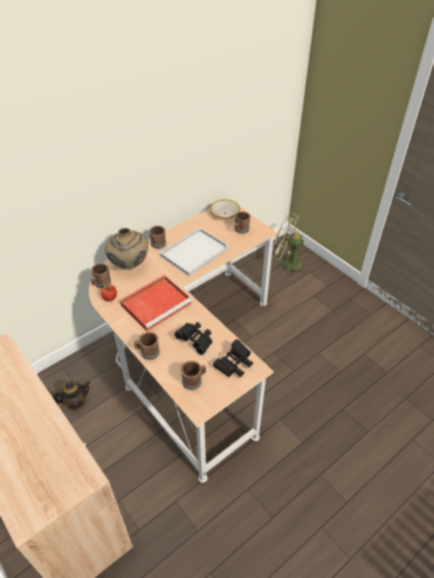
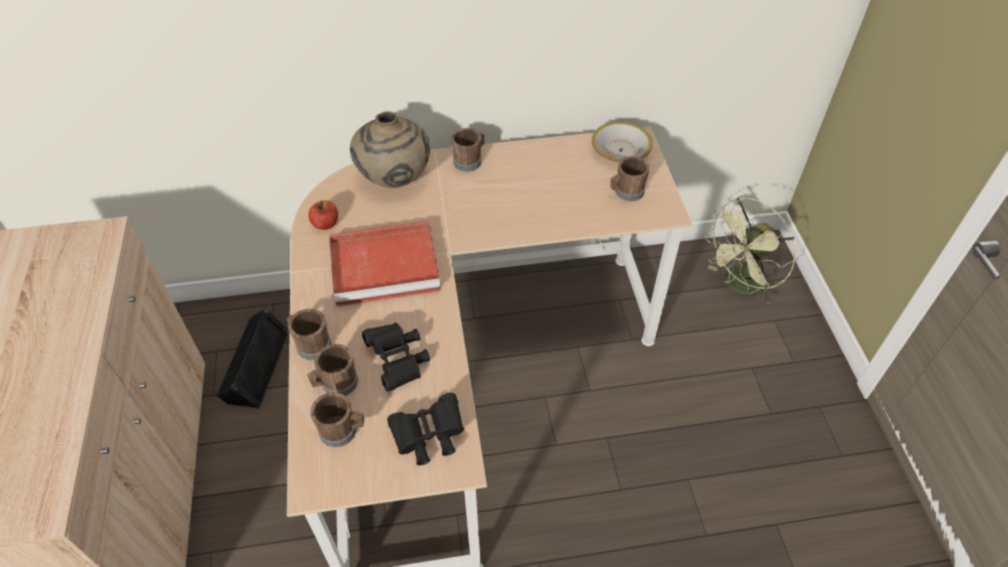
camera: 30 degrees right, 5 degrees up
(75, 402) = (254, 365): teapot -> black speaker
(101, 283) = (330, 195): brown mug -> brown mug (336, 384)
(195, 251) = (517, 199): white tray -> none
(286, 263) = (739, 286): green fan -> green fan turned 90 degrees counterclockwise

